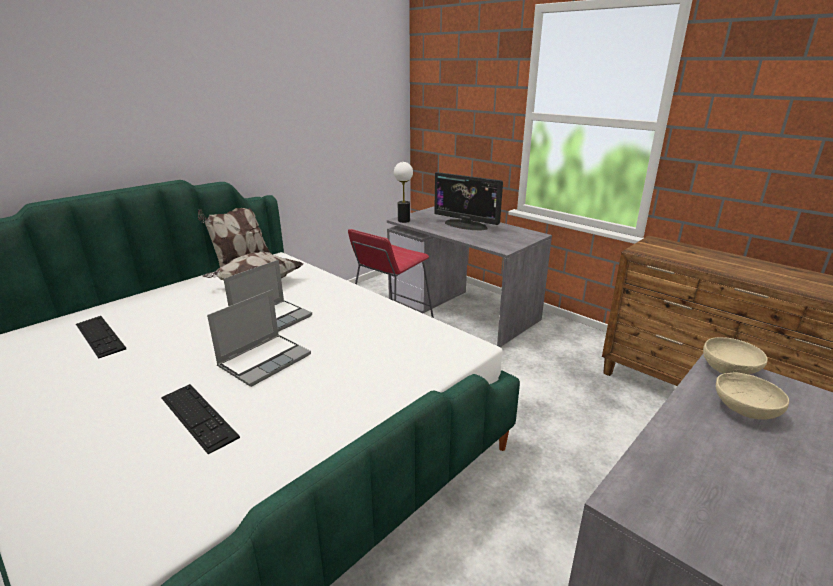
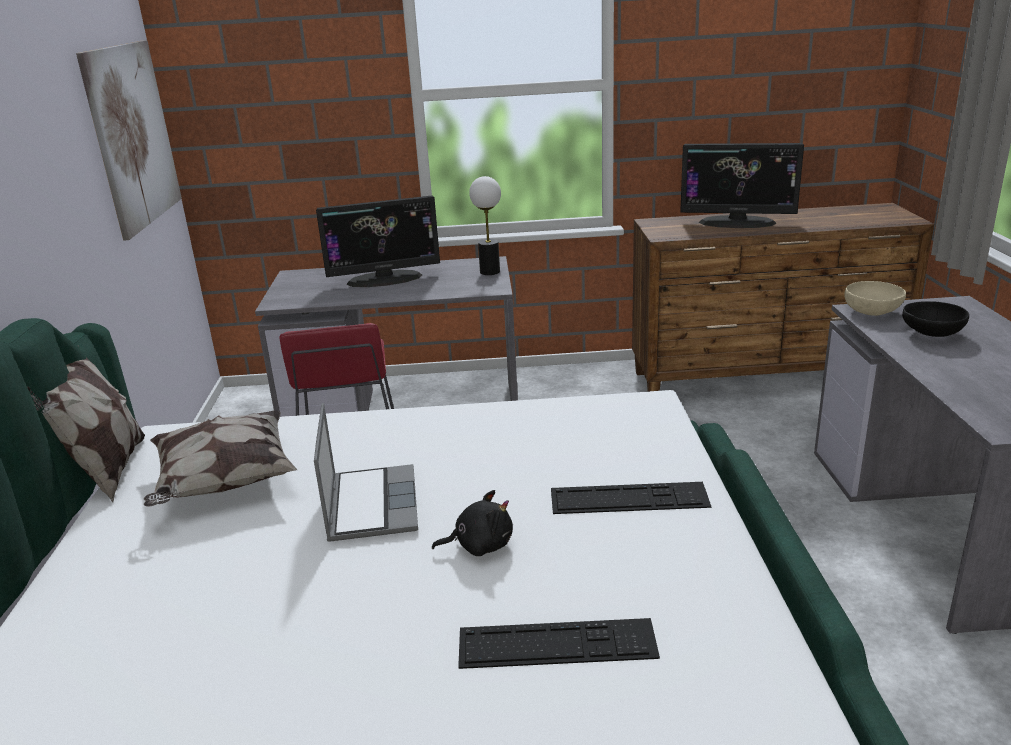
camera: 45 degrees left, 0 degrees up
(100, 336) = (123, 697): keyboard -> keyboard (629, 499)
(265, 360) = (480, 545): laptop -> black plush toy
(370, 115) = (132, 135): none -> picture
(403, 220) = (284, 303): table lamp -> table lamp (489, 272)
(722, 261) = (737, 222): none -> monitor
(743, 410) = (931, 334): beige bowl -> black bowl

